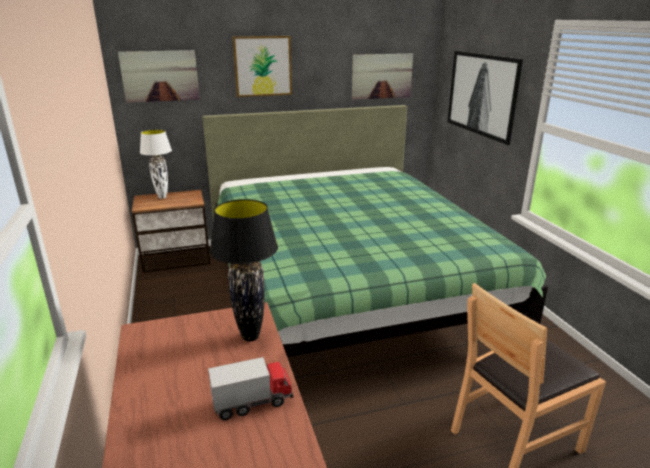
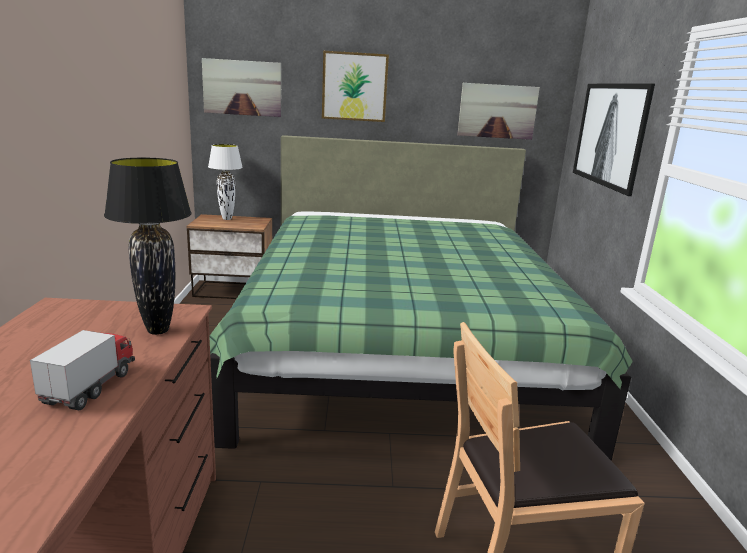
camera: 15 degrees right, 5 degrees down
(252, 402) = (90, 387): toy truck -> toy truck turned 75 degrees counterclockwise

